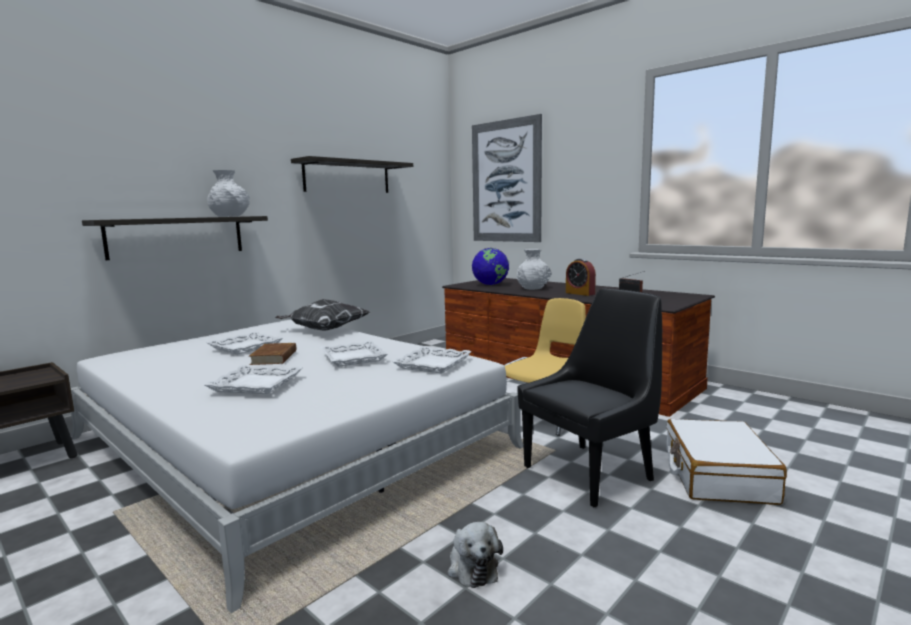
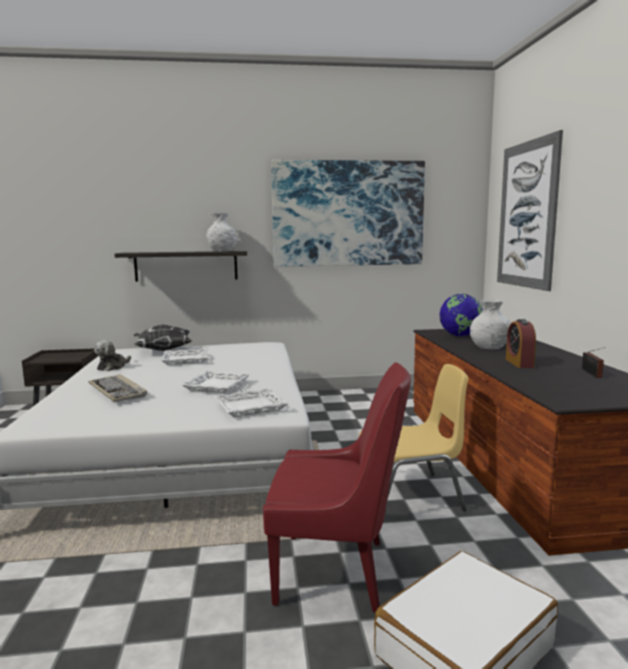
camera: 40 degrees right, 0 degrees up
(256, 384) = (118, 391): white tray -> keyboard
(274, 357) = (177, 372): brown book -> none
(324, 330) = (262, 356): pillow -> pillow (163, 350)
(347, 177) = (348, 214): shelf -> picture
(472, 566) = (110, 595): plush toy -> plush toy (113, 367)
(591, 472) = (336, 571): black chair -> red chair

